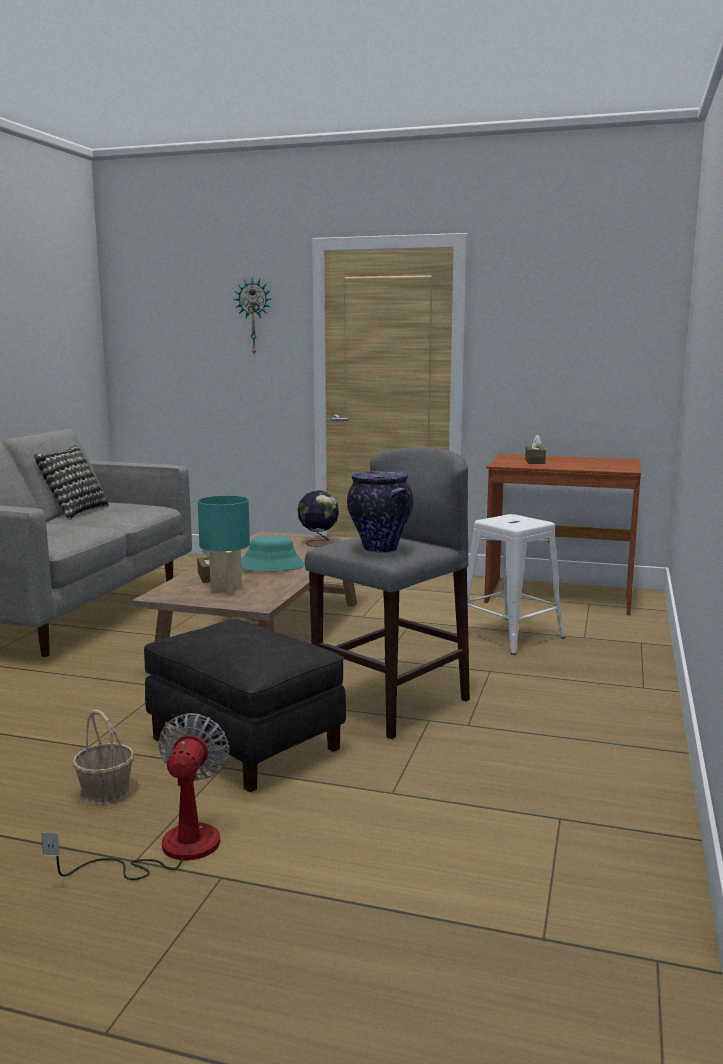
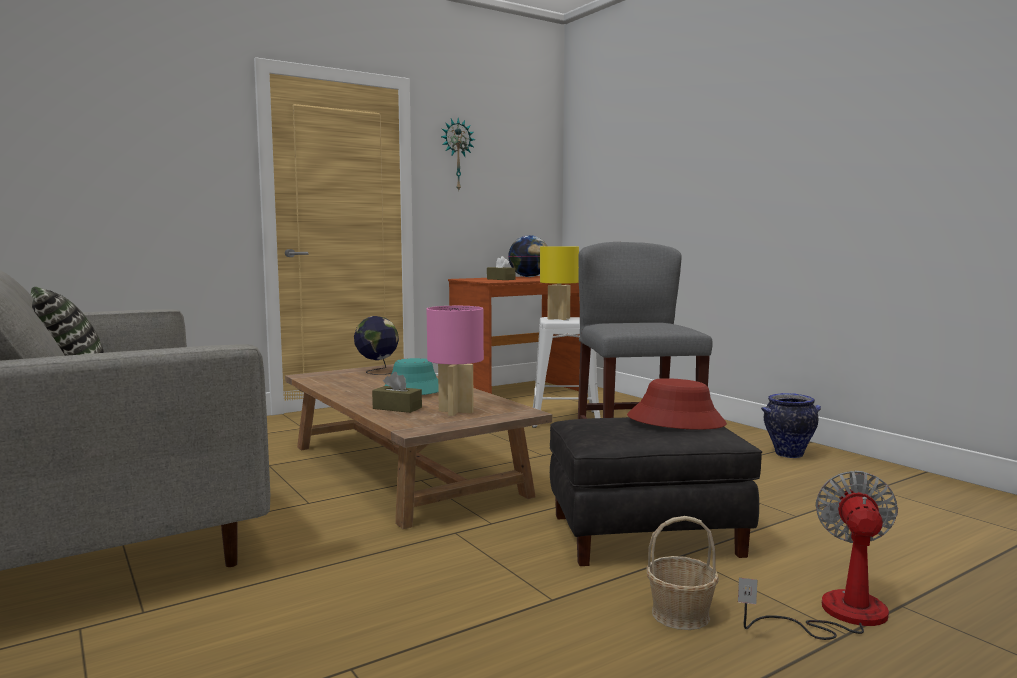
camera: 50 degrees left, 5 degrees down
(169, 850) = (836, 614): fan -> fan turned 60 degrees clockwise
(225, 590) = (455, 411): turquoise table lamp -> pink table lamp
(254, 316) = (183, 136): wall clock -> wall clock (456, 155)
(274, 646) = (676, 421): none -> red hat
(379, 549) = (660, 325): vase -> vase (788, 455)
(509, 519) = (558, 318): none -> yellow table lamp
(595, 460) = (529, 277): none -> globe

